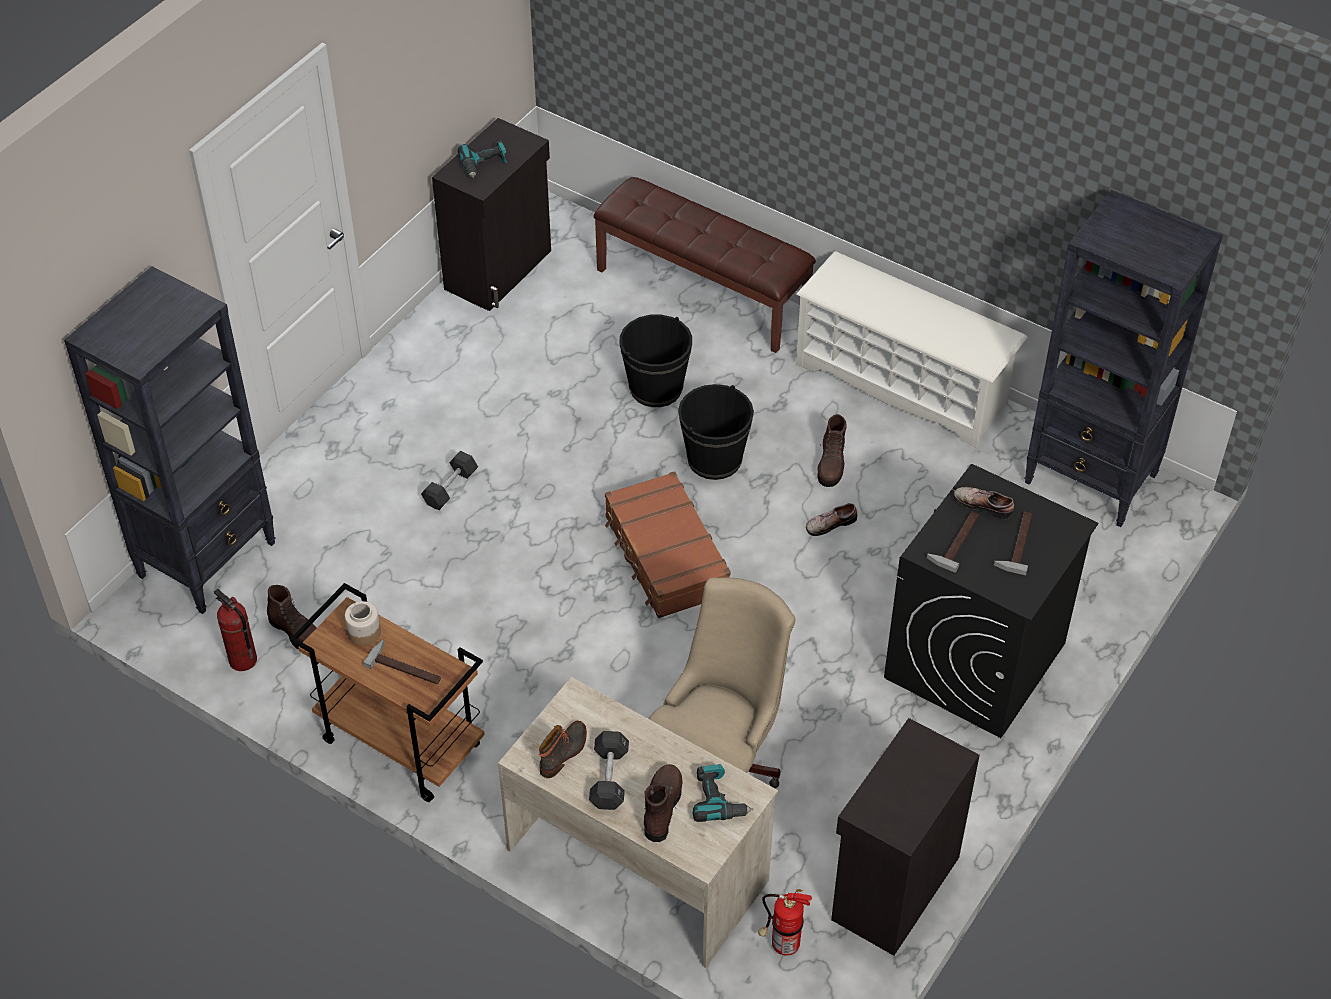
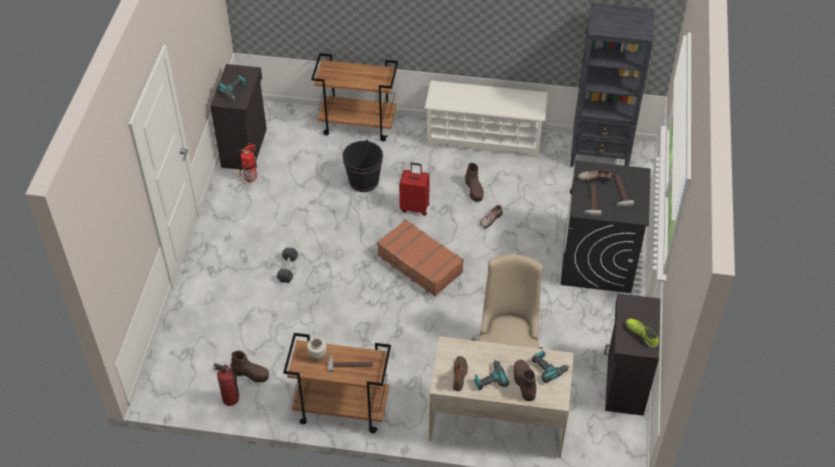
camera: 25 degrees left, 0 degrees up
(208, 559) = (178, 353): black bookcase -> none
(609, 778) = (489, 379): black dumbbell -> power drill
(703, 292) = (358, 124): brown bench -> brown cart
(714, 459) = (415, 207): black bucket -> red suitcase
(782, 945) = (589, 432): fire extinguisher -> fire extinguisher (249, 179)
(906, 803) = (641, 334): none -> shoe

